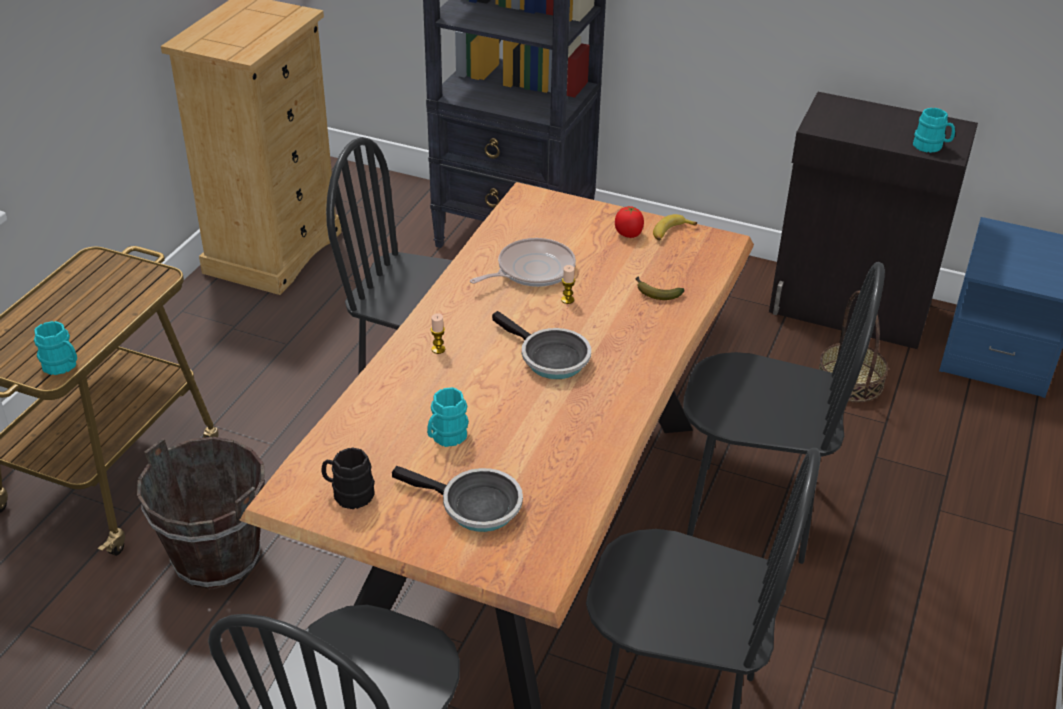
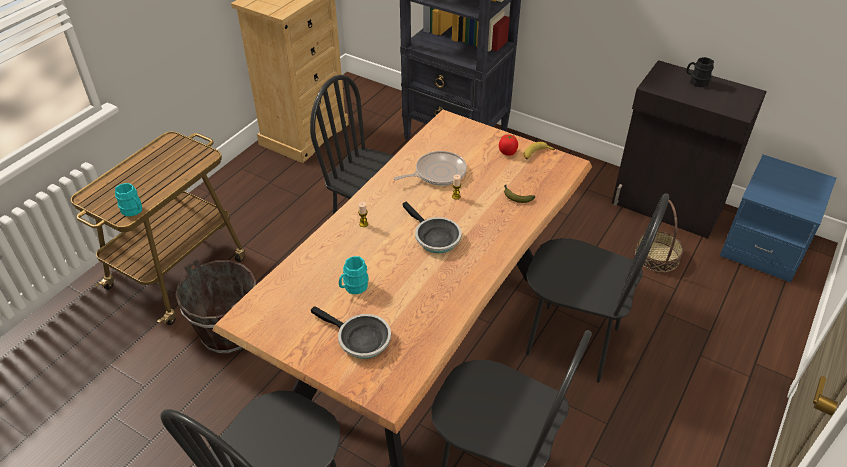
camera: 10 degrees right, 5 degrees up
(348, 494) = (281, 321): black mug -> black mug (696, 81)
(931, 147) = (729, 107): turquoise mug -> none

